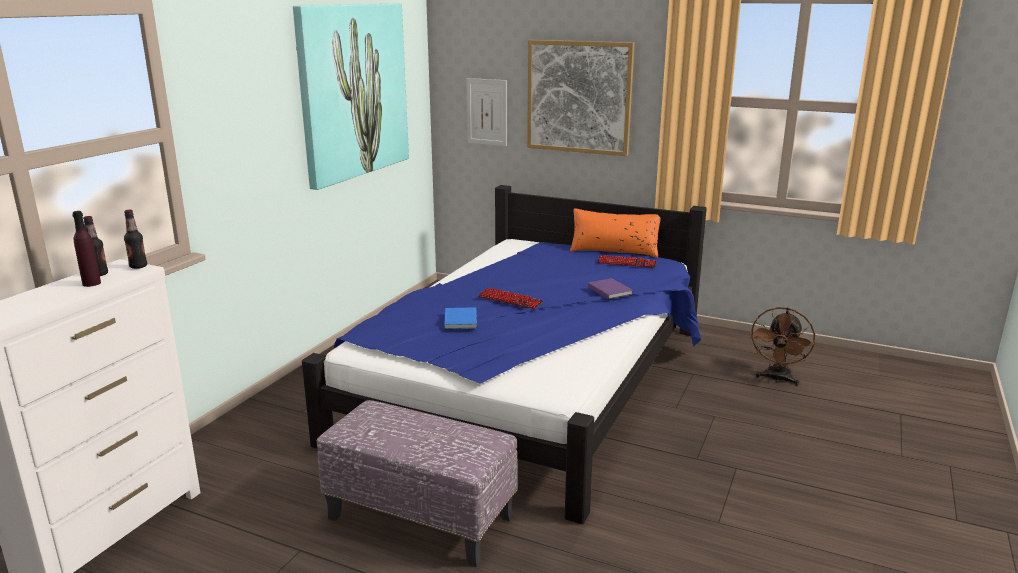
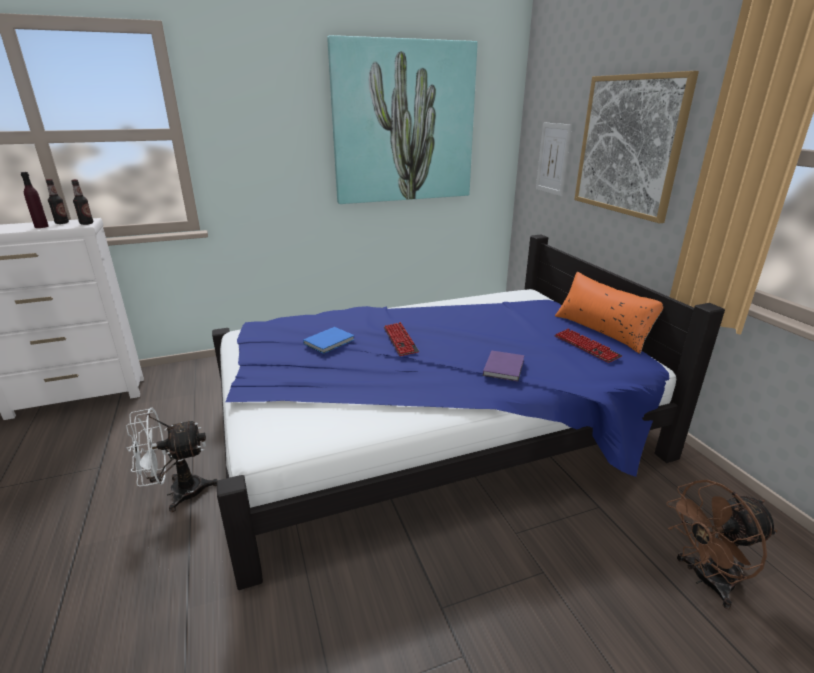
camera: 45 degrees right, 5 degrees up
(422, 517) = (178, 493): ottoman -> white fan

